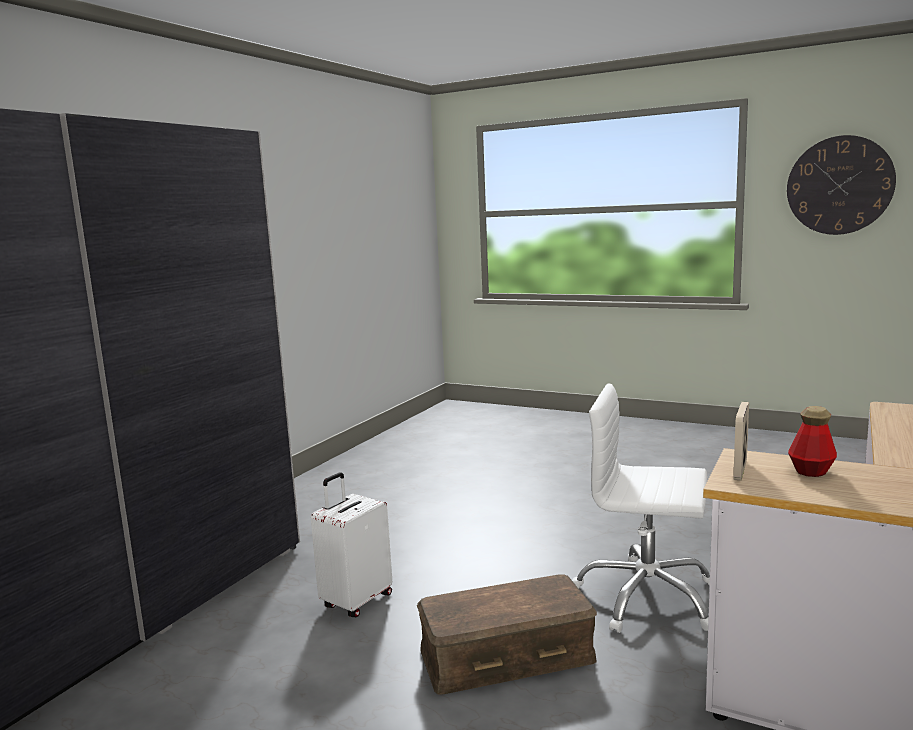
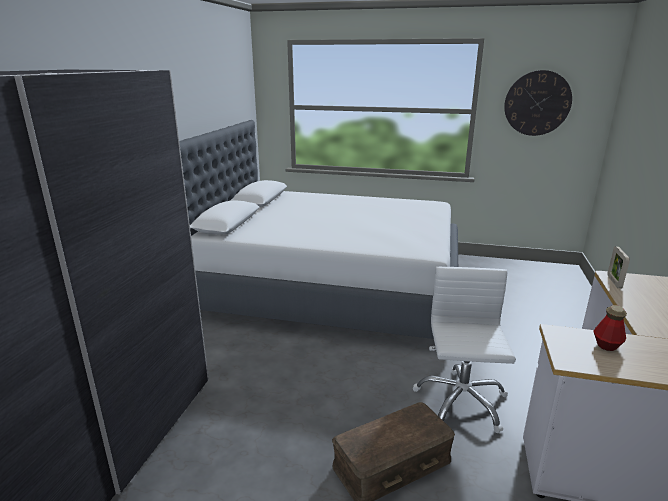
camera: 15 degrees left, 10 degrees up
(356, 601) = (269, 429): white suitcase -> none
(514, 458) = (331, 288): none -> white bed
(646, 597) = (460, 401): white office chair -> white office chair turned 90 degrees clockwise
(740, 470) = (565, 347): picture frame -> picture frame (614, 282)

